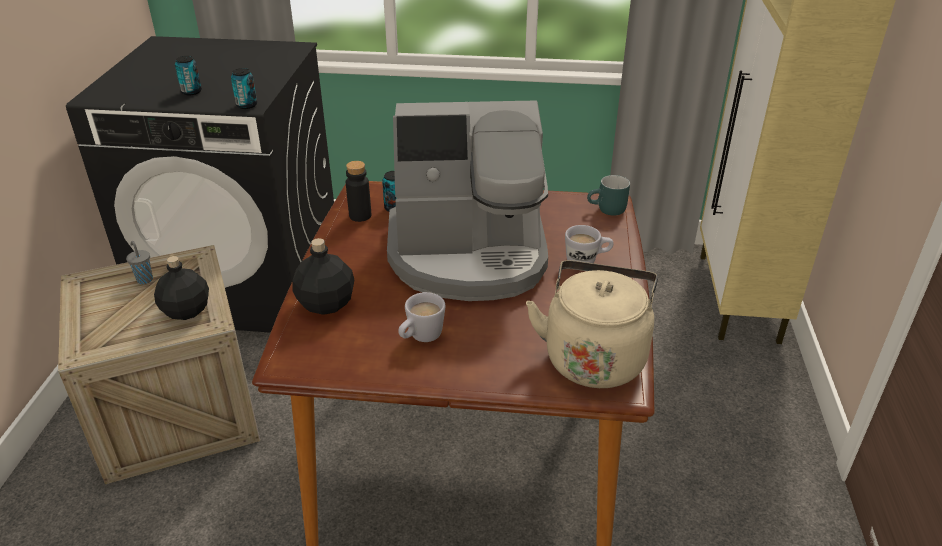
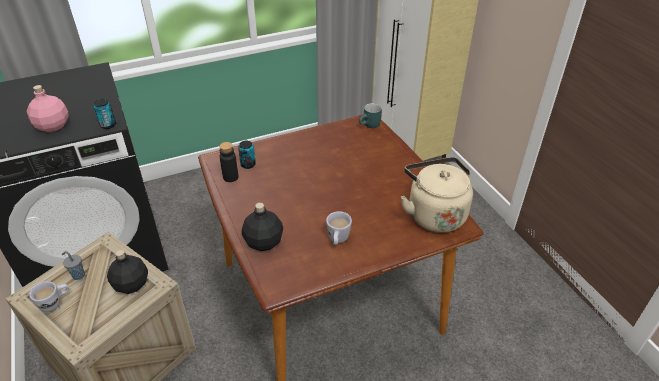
camera: 30 degrees left, 5 degrees up
(191, 92) = (52, 126): can -> pink bottle
(469, 255) = (319, 180): coffee machine -> none
(587, 262) = (385, 161): white mug -> white mug (55, 303)

